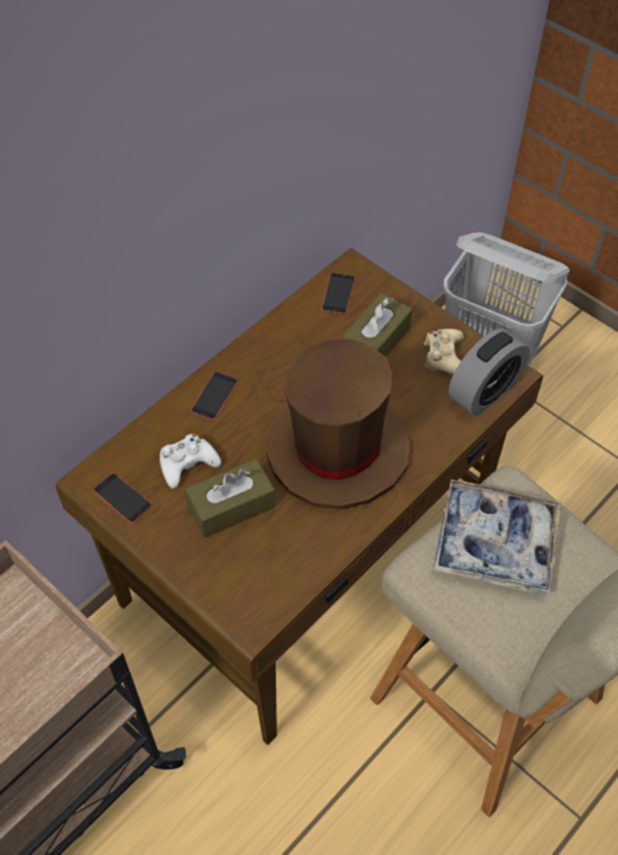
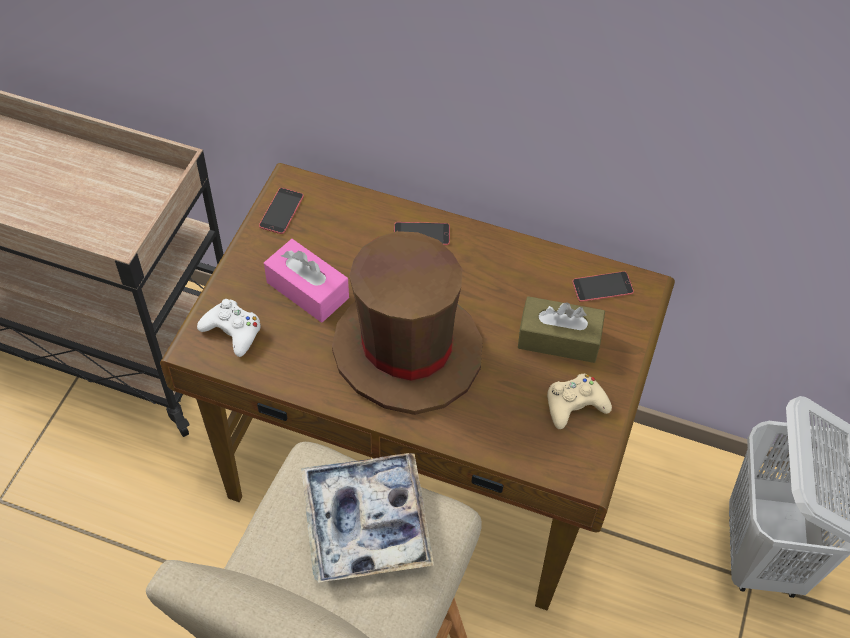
camera: 65 degrees right, 0 degrees up
(187, 464) = (337, 242): white game controller -> white game controller (233, 331)
(231, 506) = (307, 290): brown tissue box -> pink tissue box
(484, 392) = (548, 456): alarm clock -> none

